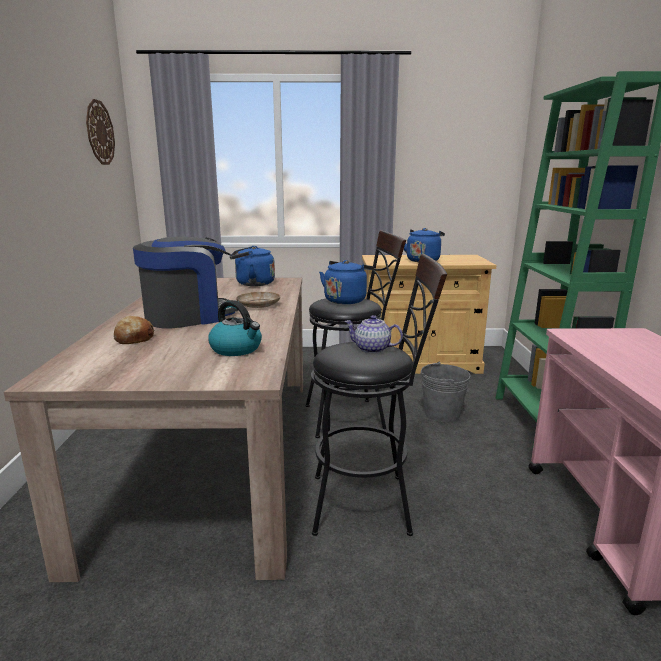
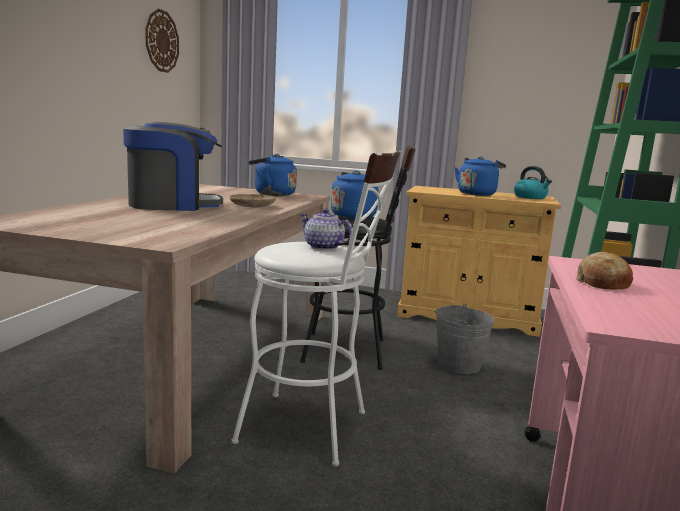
camera: 15 degrees right, 5 degrees down
(134, 338) = (101, 211): bread -> bread (602, 283)
(237, 349) = (180, 226): kettle -> kettle (530, 197)
(370, 503) = (314, 428): black stool -> white stool

